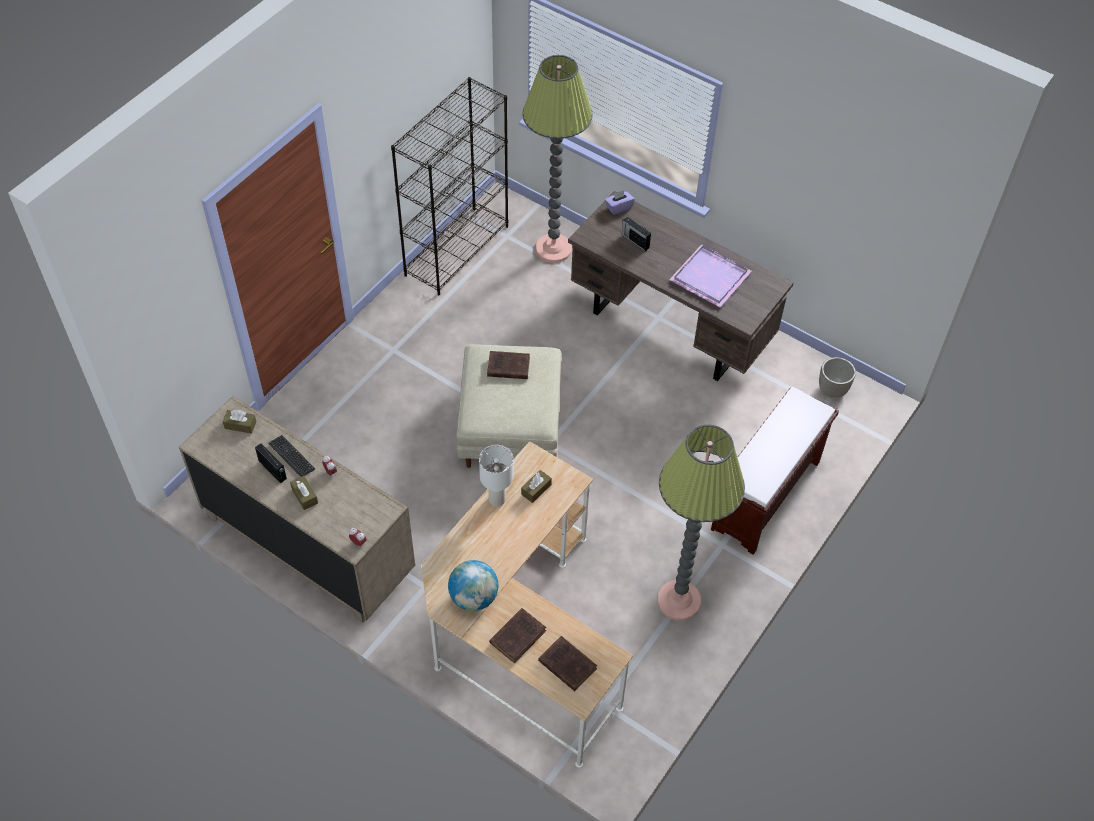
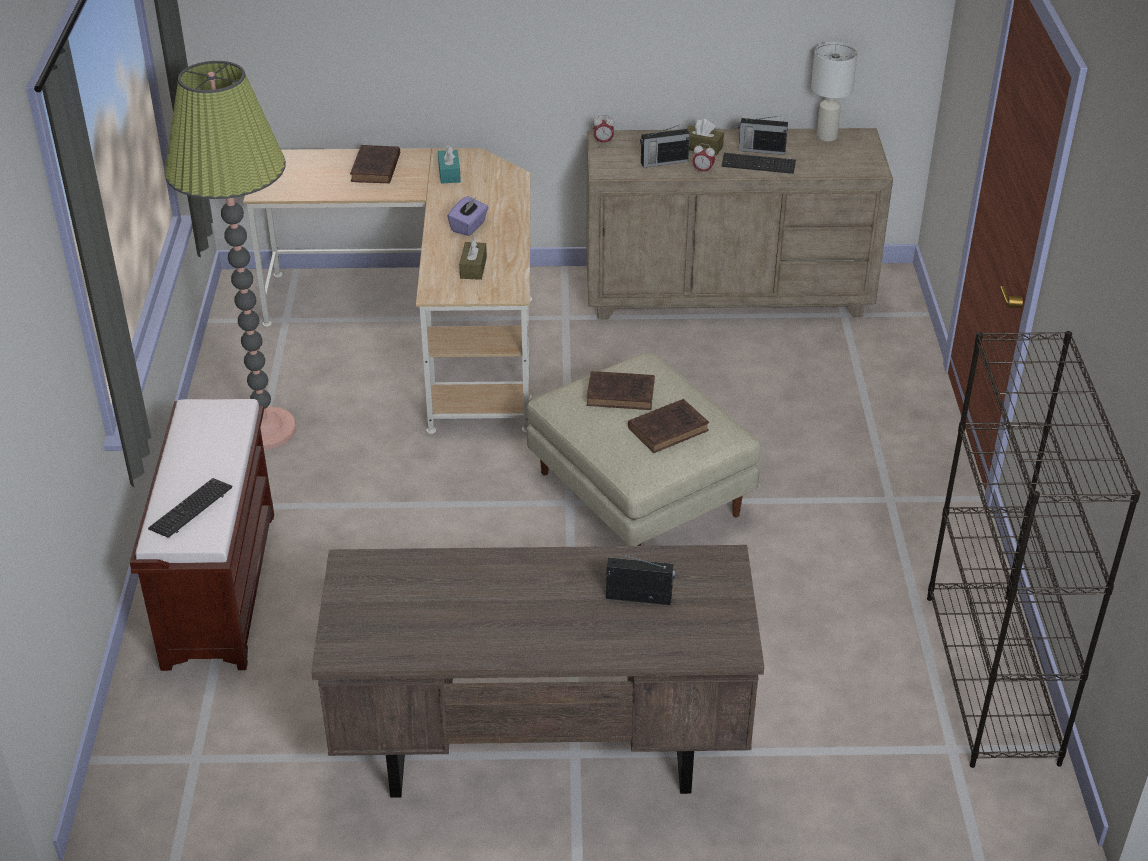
camera: 145 degrees right, 15 degrees down
(240, 425) = (846, 163): brown tissue box -> none
(344, 497) = (663, 162): none -> radio
(474, 597) = (449, 173): globe -> turquoise tissue box
(496, 499) = (509, 243): white table lamp -> white table lamp (827, 136)
(553, 249) = (856, 772): floor lamp -> none
(566, 664) = (308, 171): brown book -> brown book (622, 394)
(618, 207) = (724, 639): purple tissue box -> purple tissue box (469, 226)
(711, 277) = (461, 605): purple tray -> none
(795, 419) = (191, 509): none -> keyboard
(832, 390) = (192, 794): planter -> none

